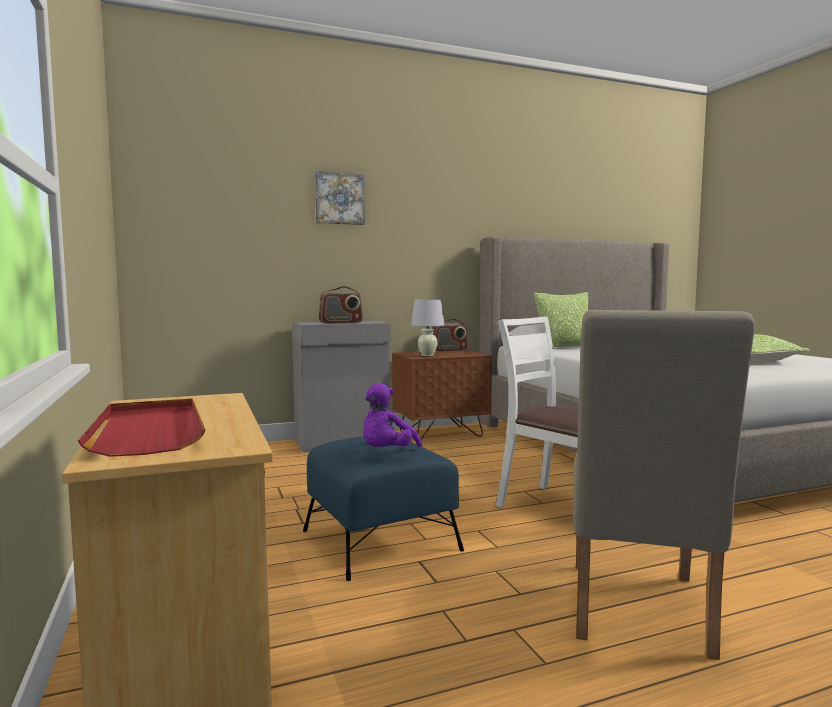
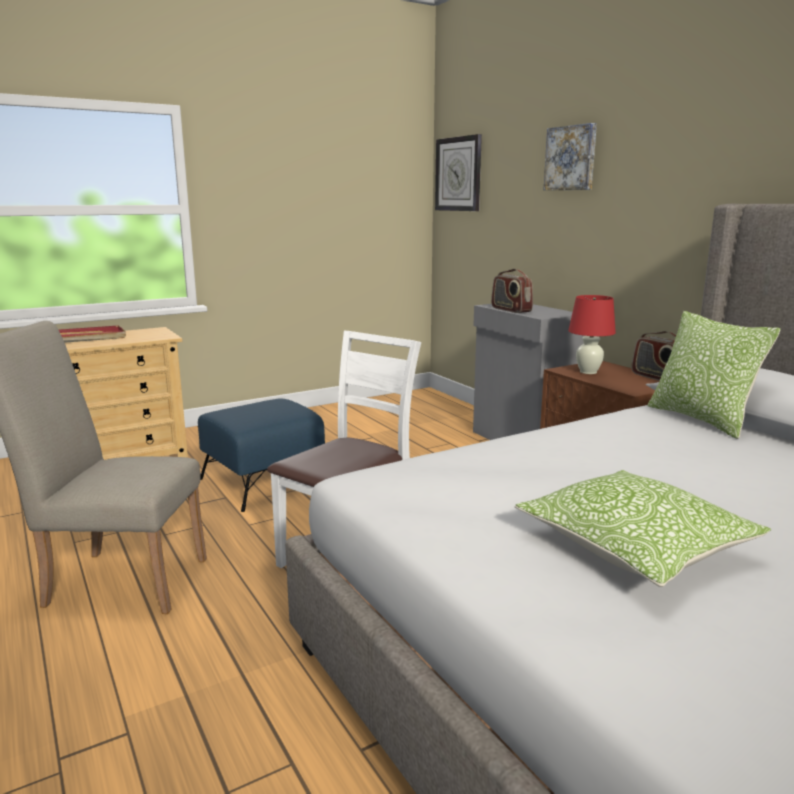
camera: 80 degrees right, 10 degrees up
(172, 199) = (458, 174): none -> wall clock
(387, 453) = (239, 412): purple plush toy -> none
(427, 355) = (588, 372): white table lamp -> red table lamp

